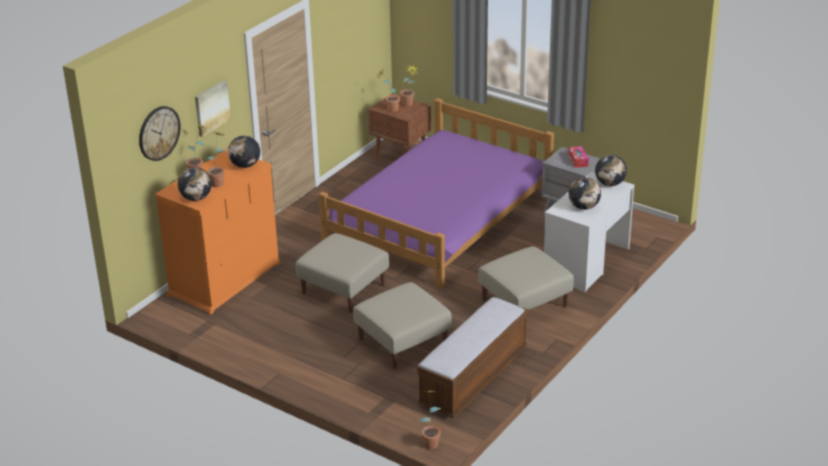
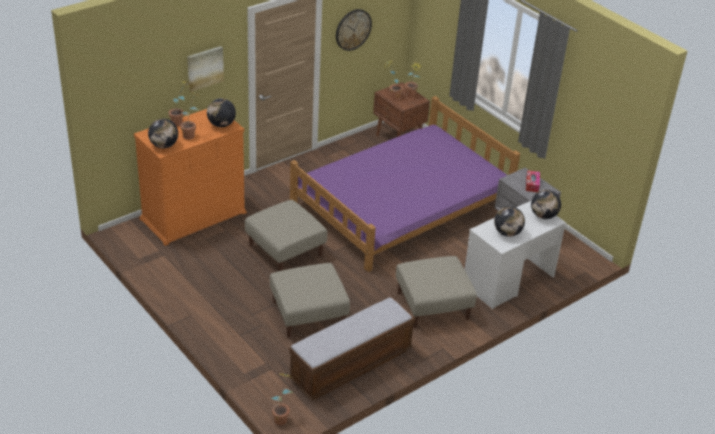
camera: 15 degrees right, 5 degrees up
(158, 133) = (145, 82): wall clock -> wall clock (353, 29)

